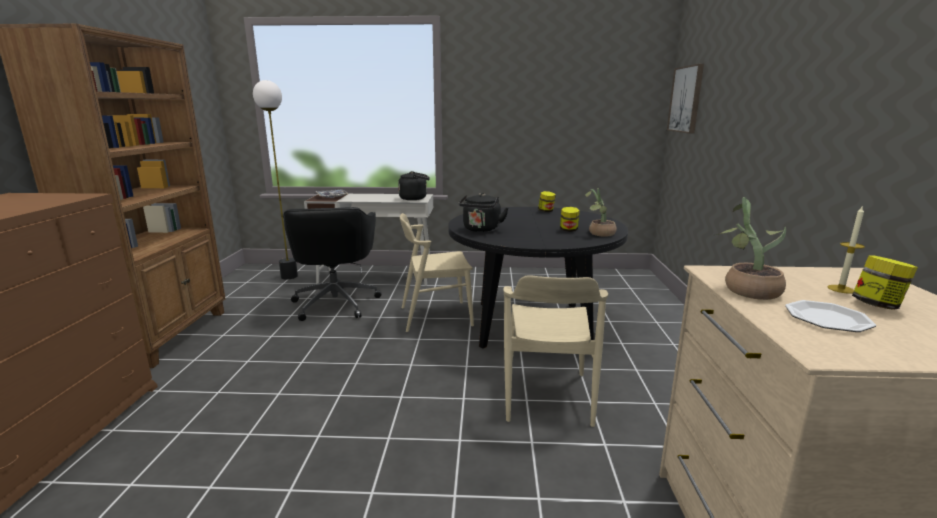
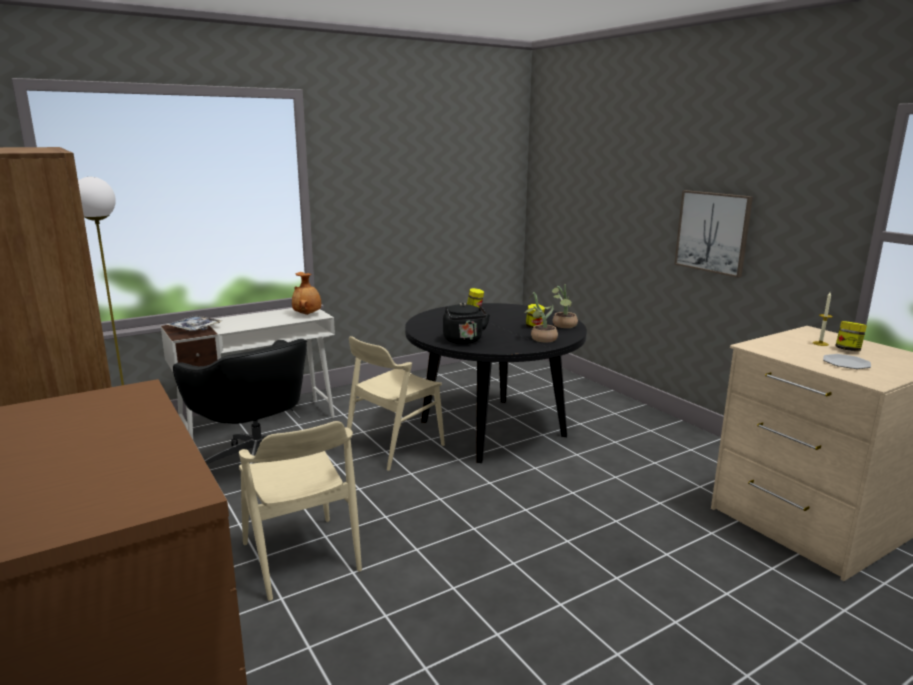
camera: 35 degrees left, 0 degrees up
(415, 198) = (307, 314): black kettle -> brown vase
(546, 396) = (583, 484): beige chair -> beige chair (300, 557)
(686, 99) = (554, 183): picture -> picture (713, 232)
(745, 289) = (787, 354): potted plant -> potted plant (540, 338)

